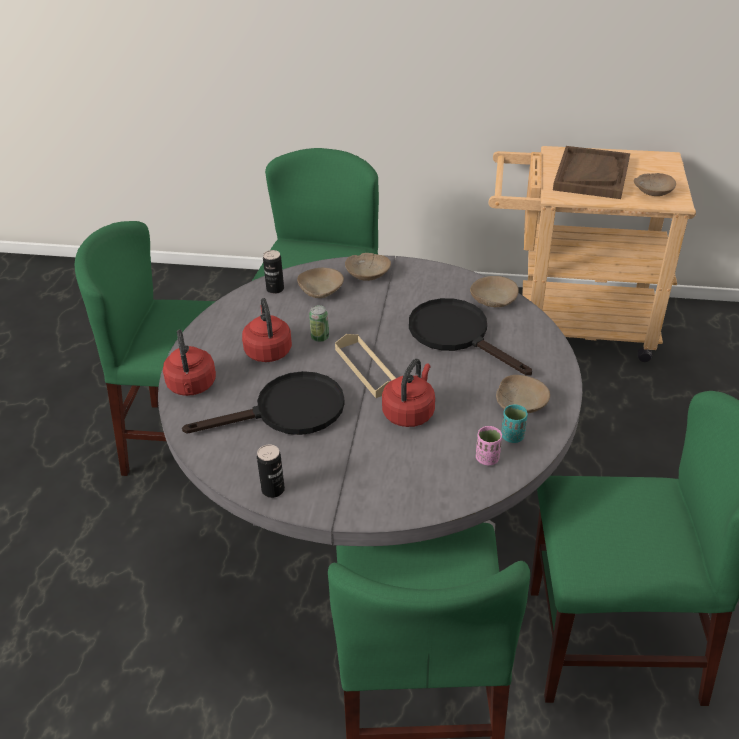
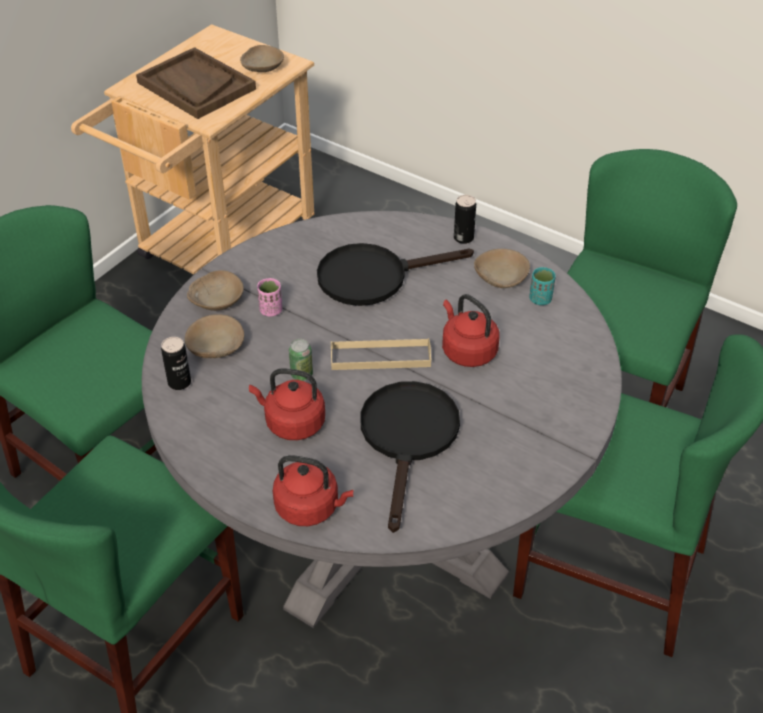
camera: 65 degrees left, 5 degrees up
(273, 490) = (519, 485): can -> can (463, 238)
(487, 458) = (559, 325): pink cup -> pink cup (271, 310)
(494, 300) = (338, 232): beige bowl -> none

